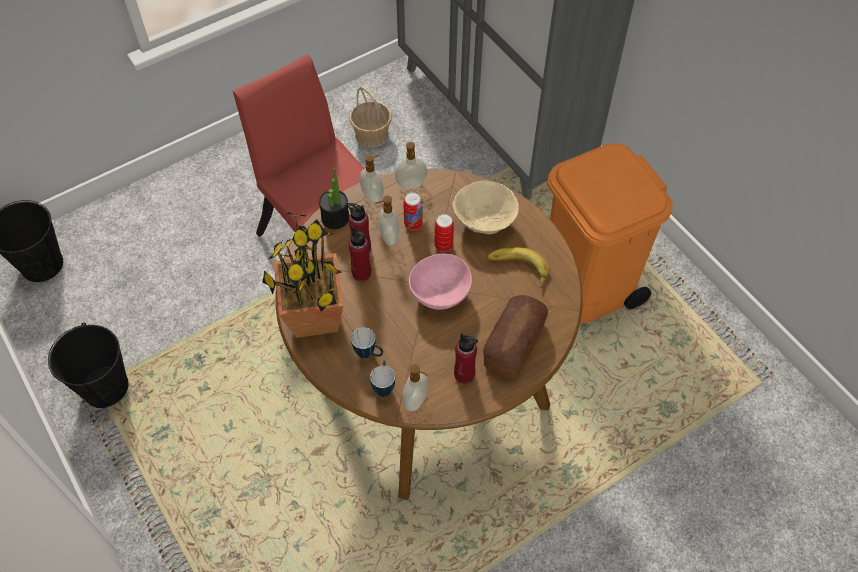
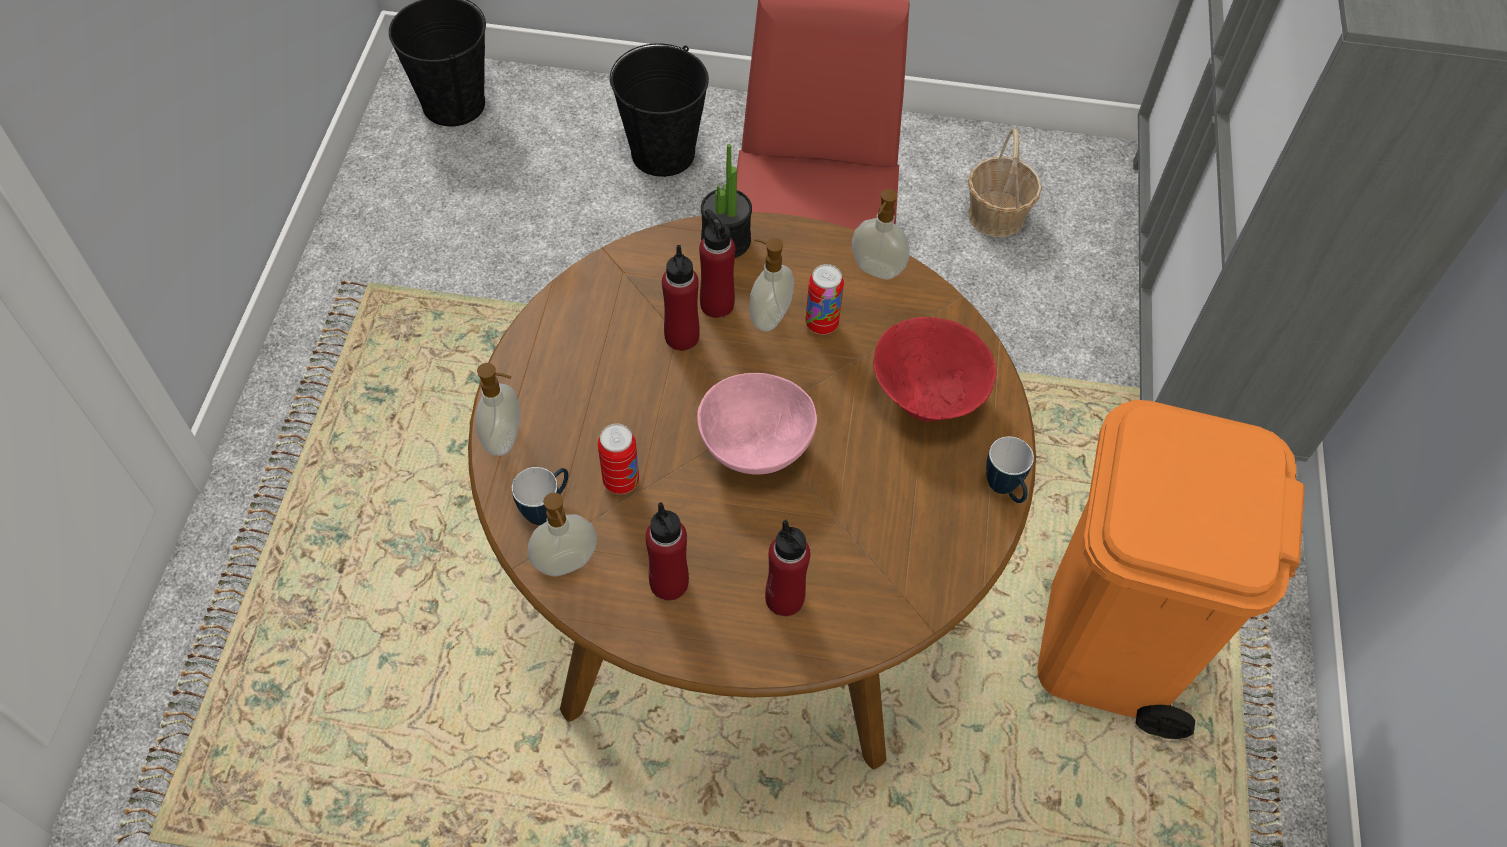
camera: 40 degrees right, 0 degrees up
(106, 387) = (378, 293): black bucket -> black bucket (663, 153)
(314, 317) = (560, 349): potted plant -> none
(369, 354) = (574, 451): mug -> mug (1005, 490)
(373, 196) = (807, 248): soap dispenser -> soap dispenser (505, 438)
(443, 245) = (832, 384): can -> can (621, 481)
(485, 222) = (927, 397): beige bowl -> red bowl
(514, 343) = (784, 598): bread -> red bottle
(517, 270) = (903, 499): banana -> none

